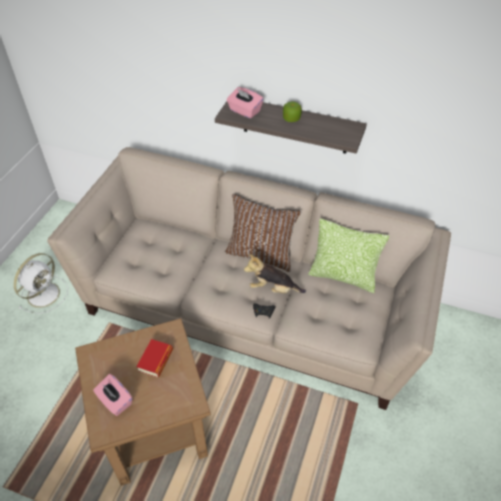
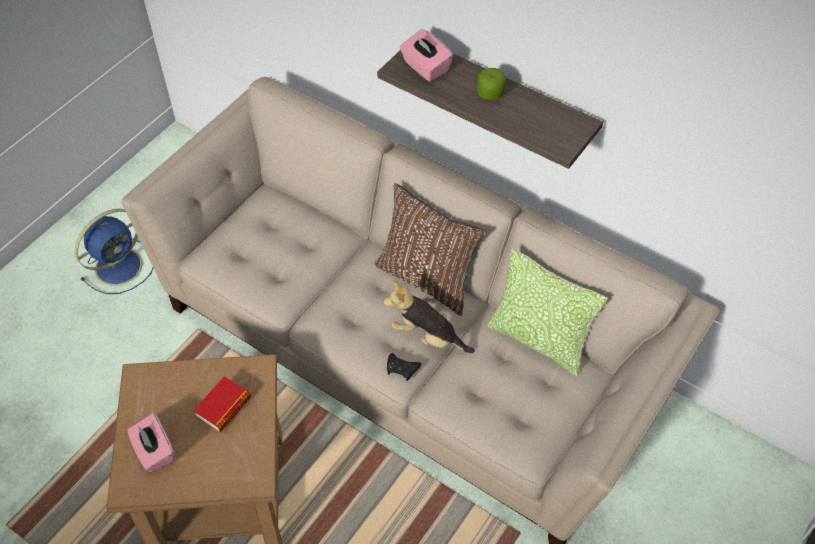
camera: 15 degrees right, 5 degrees up
(44, 293) = (120, 265): white fan -> blue fan

